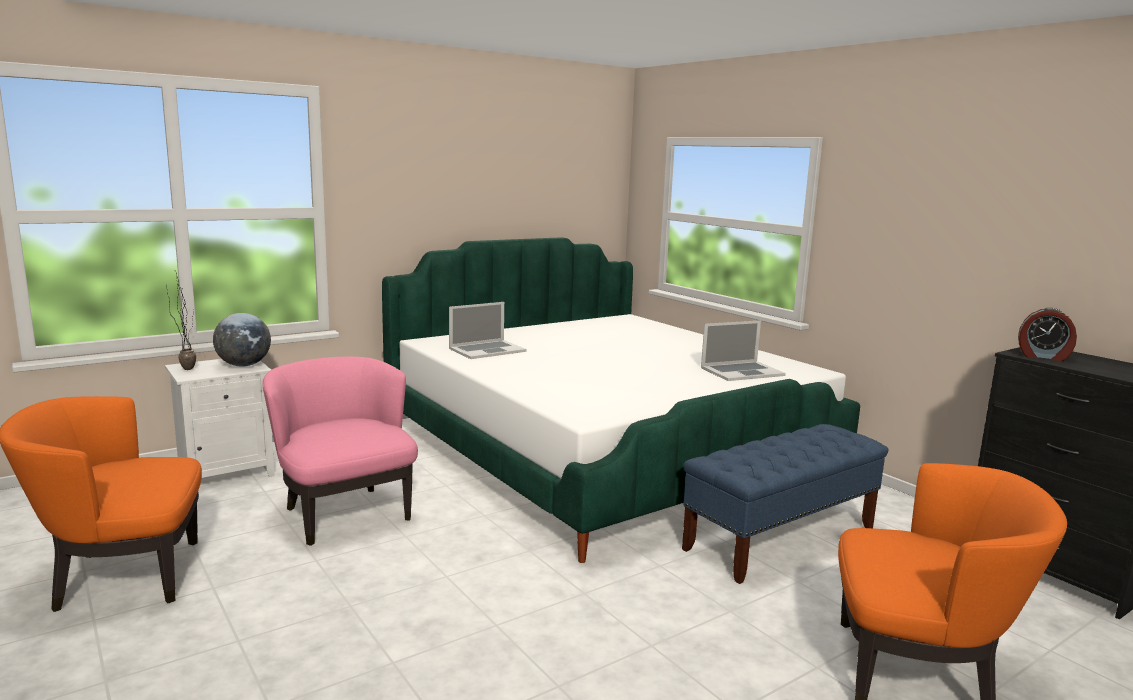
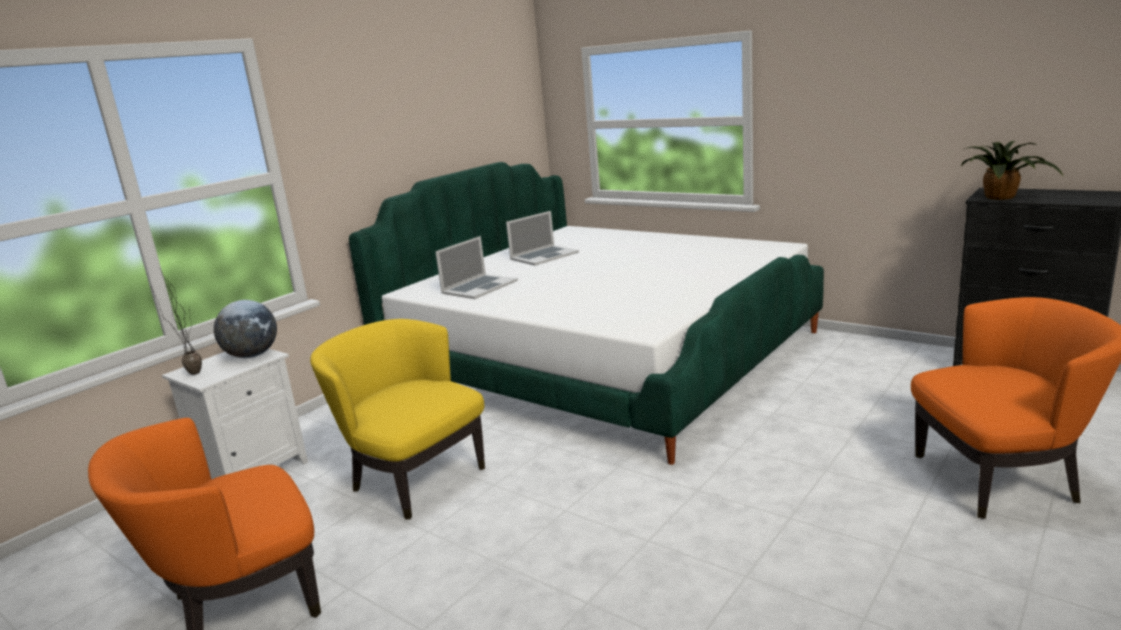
camera: 15 degrees left, 5 degrees up
(344, 513) = (414, 479): pink armchair -> yellow armchair
(741, 371) = (725, 259): laptop -> laptop (544, 256)
(781, 538) = (813, 398): blue bench -> none
(1043, 356) = (1002, 197): alarm clock -> potted plant

